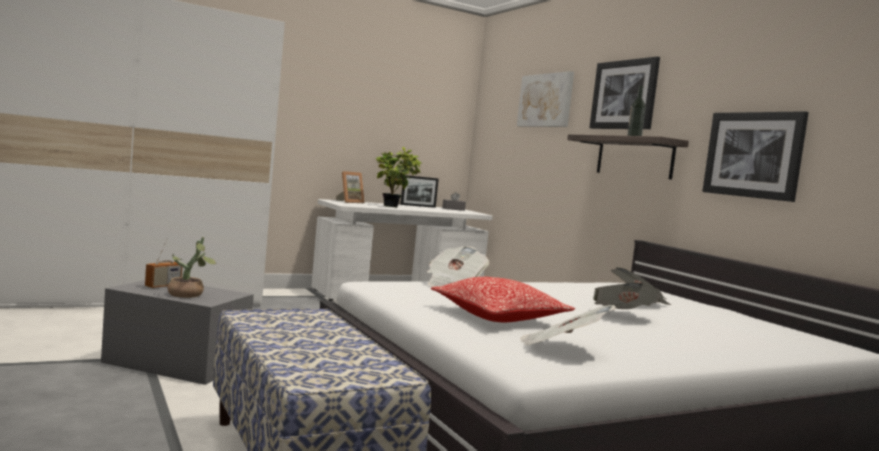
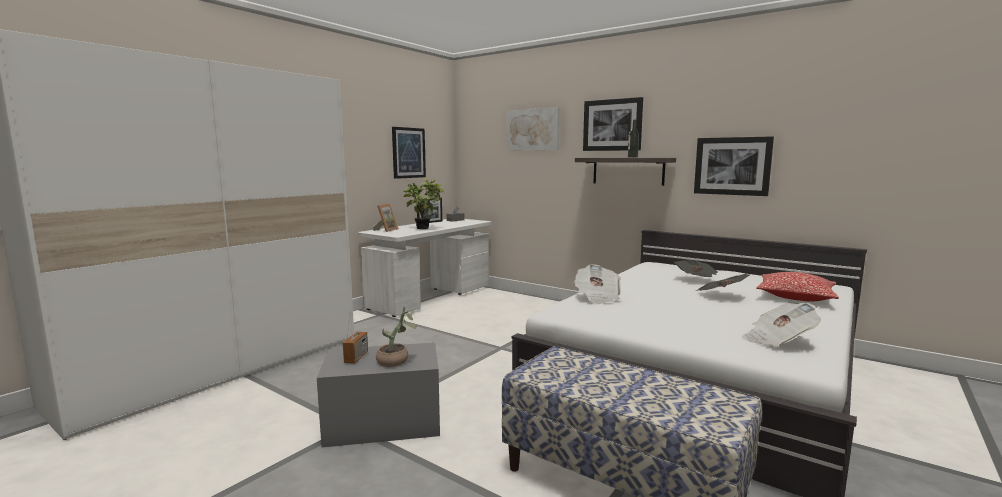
camera: 25 degrees left, 5 degrees up
(402, 119) = (408, 153): none -> picture
(499, 317) = (686, 322): pillow -> pillow (795, 297)

